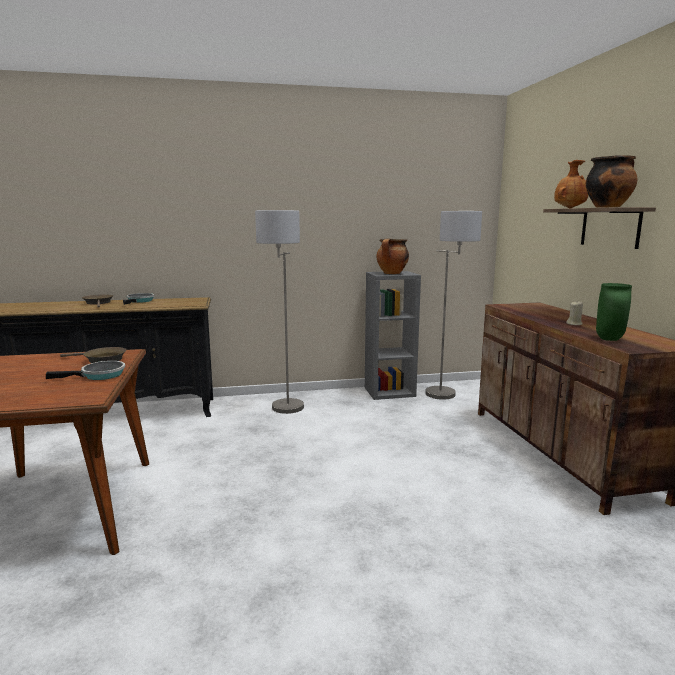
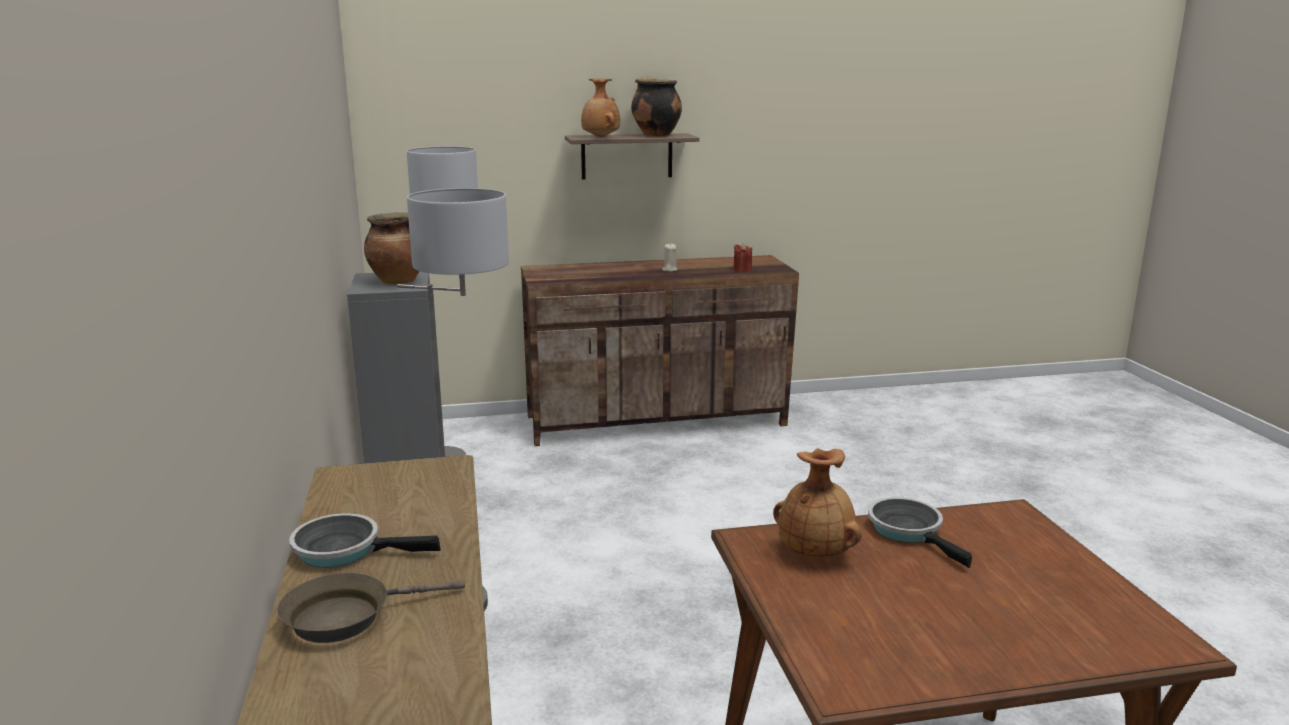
camera: 90 degrees left, 5 degrees up
(102, 360) = (815, 553): brown frying pan -> brown vase
(608, 339) = (742, 270): green vase -> red candle

